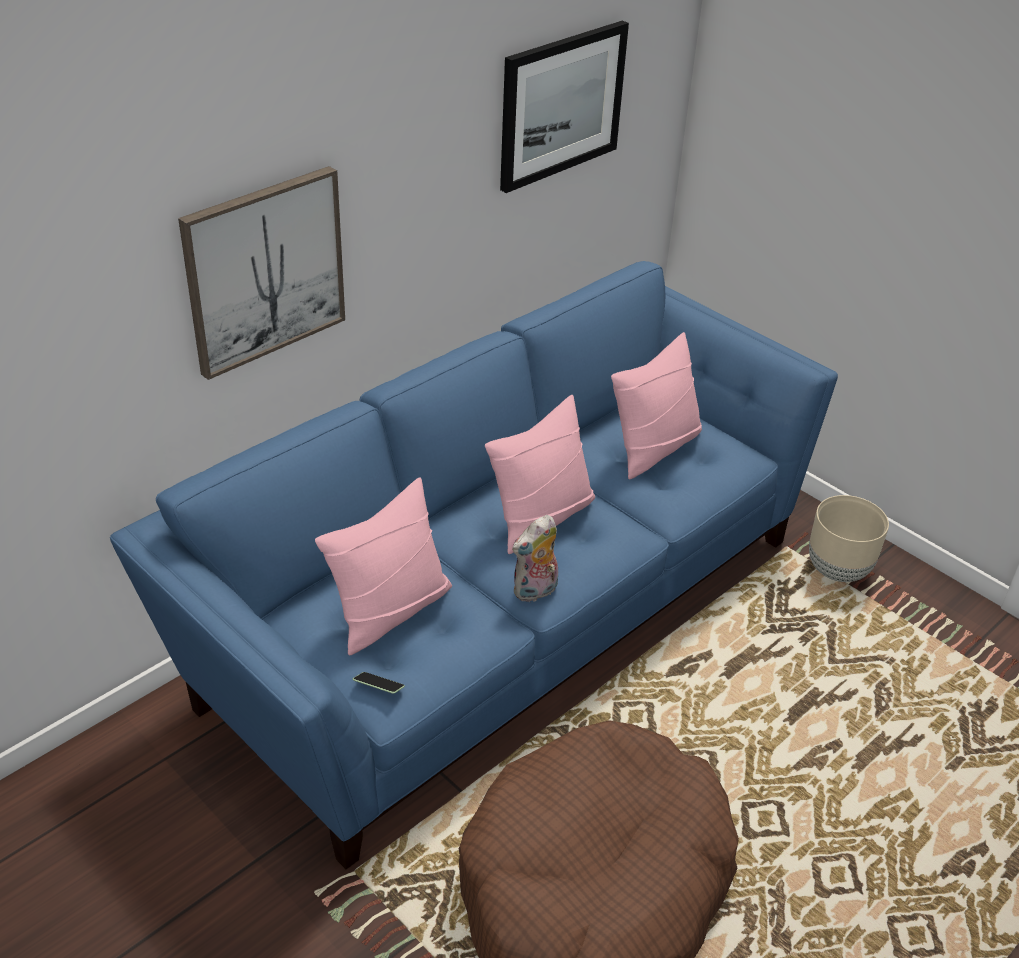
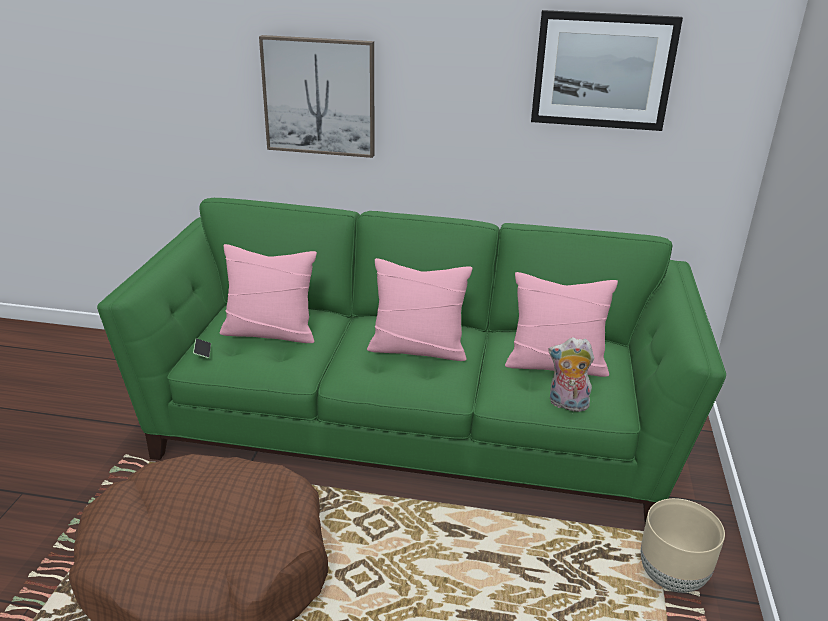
camera: 55 degrees right, 10 degrees down
(502, 609) = (412, 425): blue sofa -> green sofa
(535, 592) = (345, 373): plush toy -> plush toy (567, 404)

